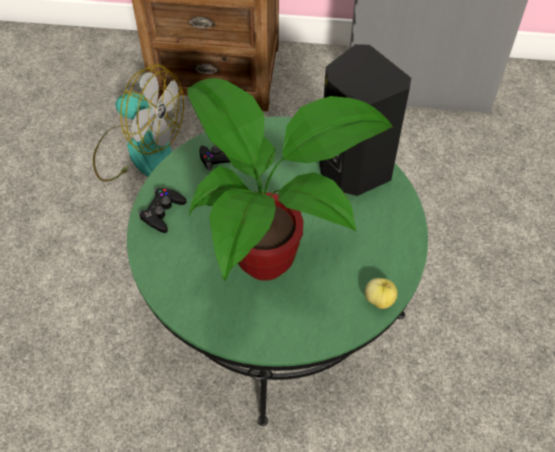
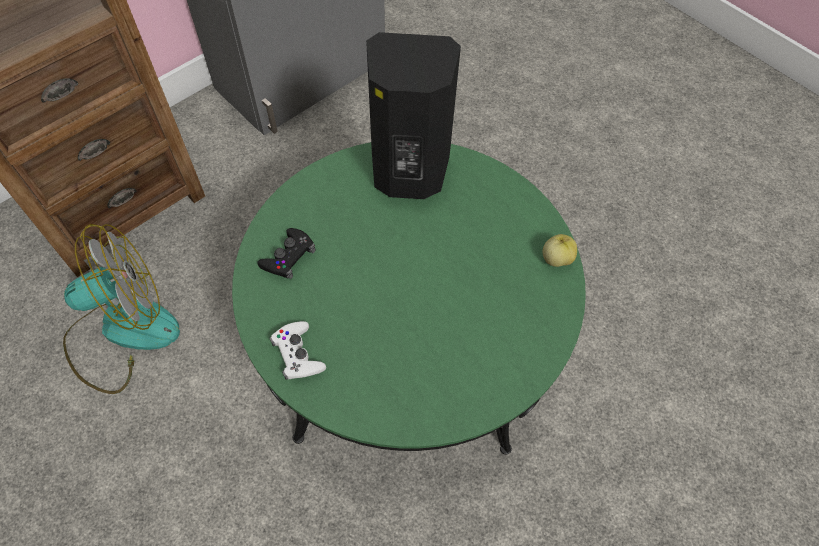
camera: 50 degrees left, 5 degrees up
(162, 212) = (298, 354): black game controller -> white game controller
(273, 256) = (439, 300): potted plant -> none

